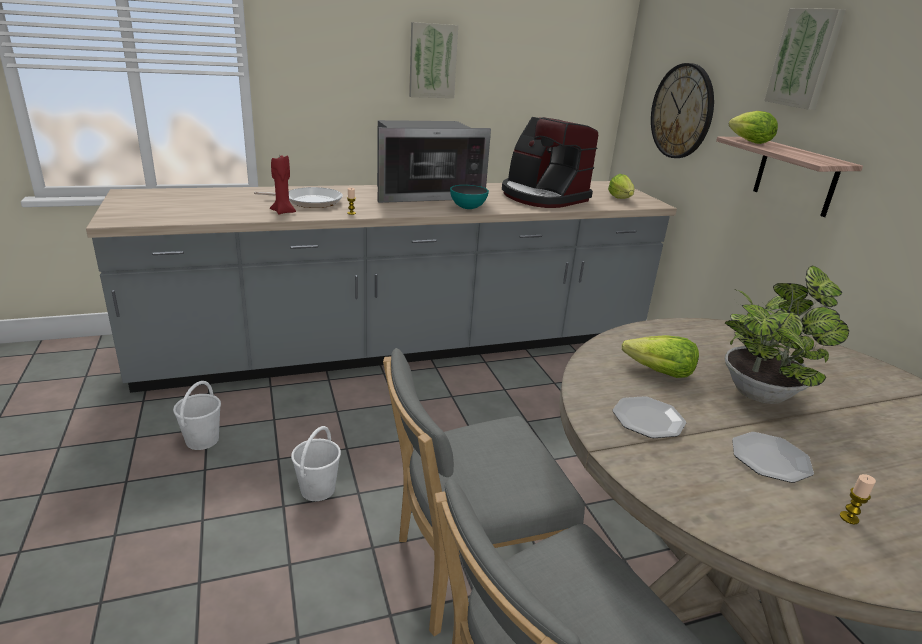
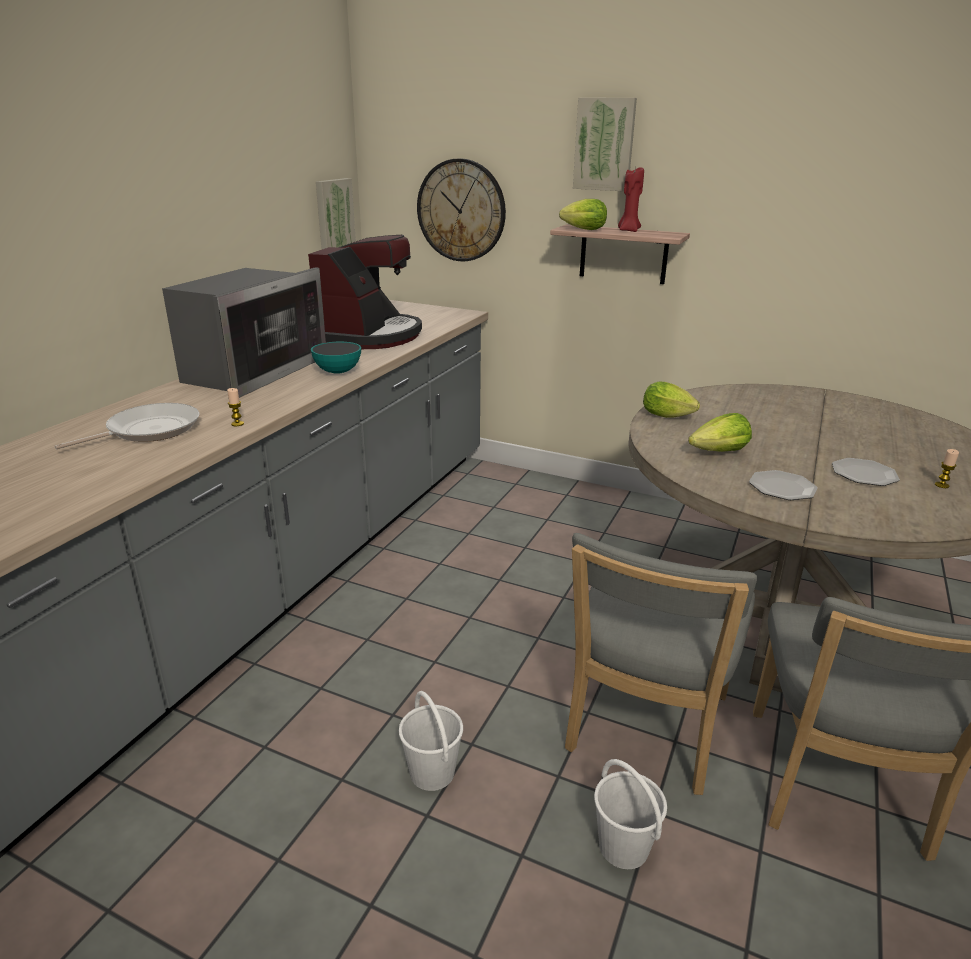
camera: 45 degrees left, 0 degrees up
(202, 440) = (215, 835): white bucket -> white bucket (623, 846)
(283, 212) = (151, 456): red candle -> red candle (628, 230)
(432, 61) = (177, 191): picture -> picture (334, 219)
(542, 196) = (370, 336): coffee machine -> coffee machine turned 75 degrees counterclockwise
(621, 199) = (434, 317): lettuce -> lettuce (669, 417)
(761, 391) = (778, 434): potted plant -> none

